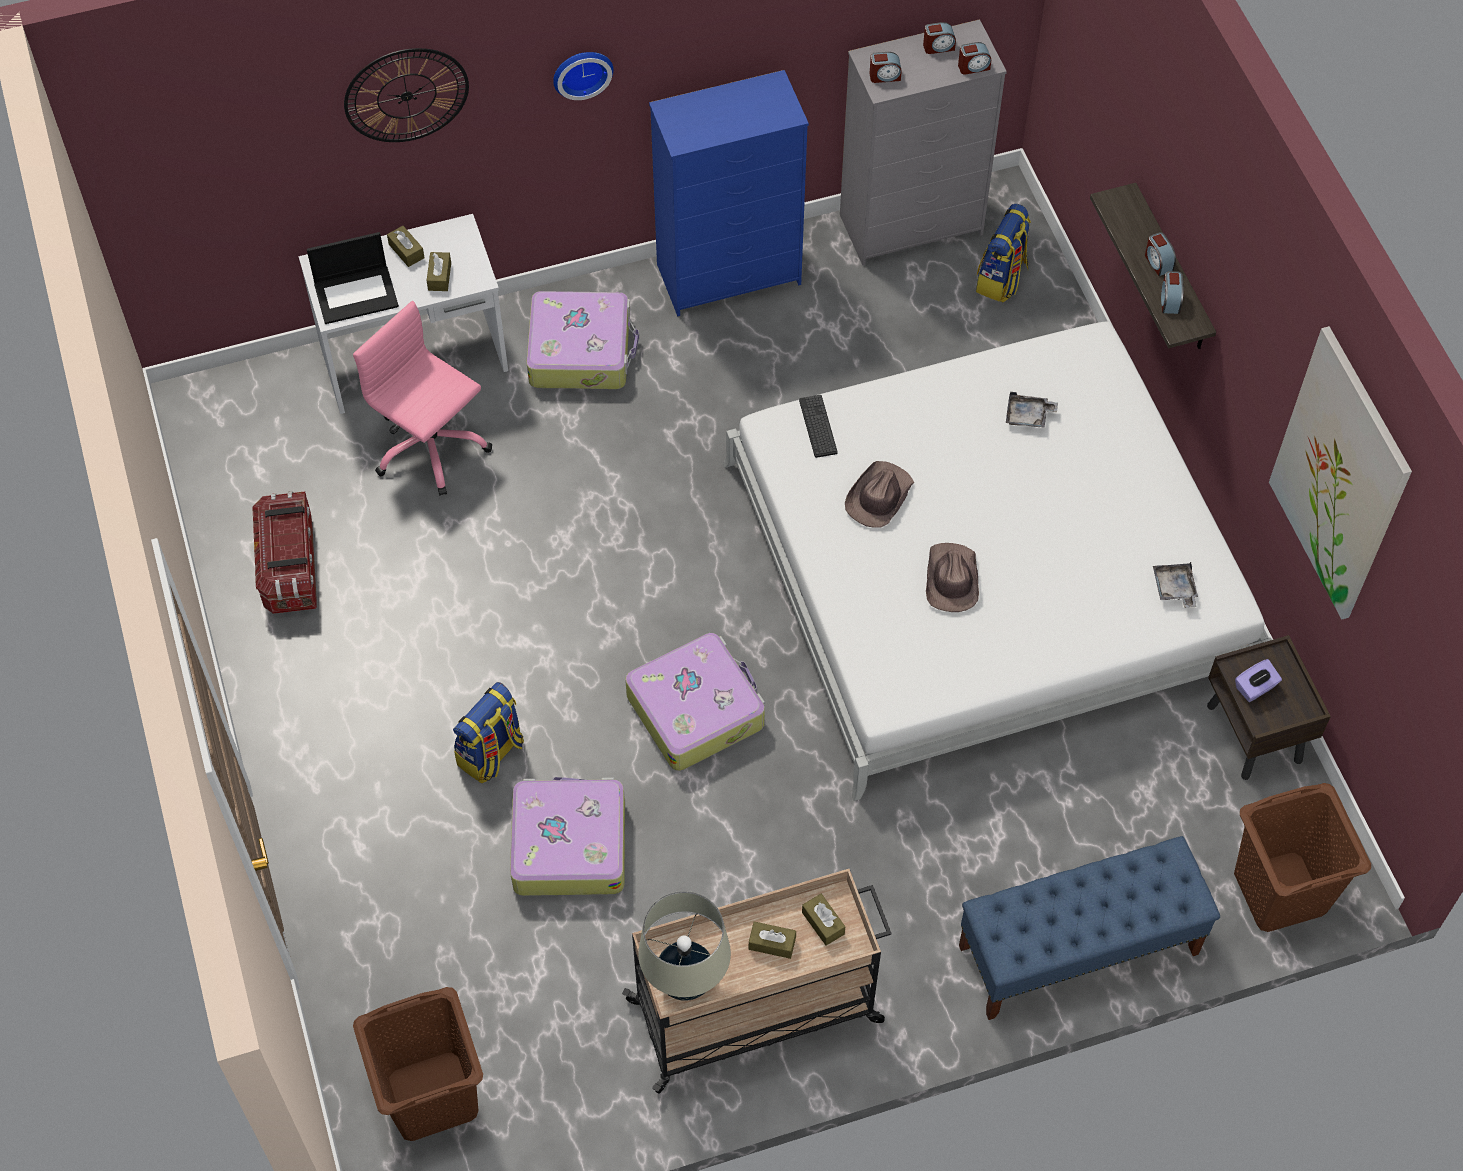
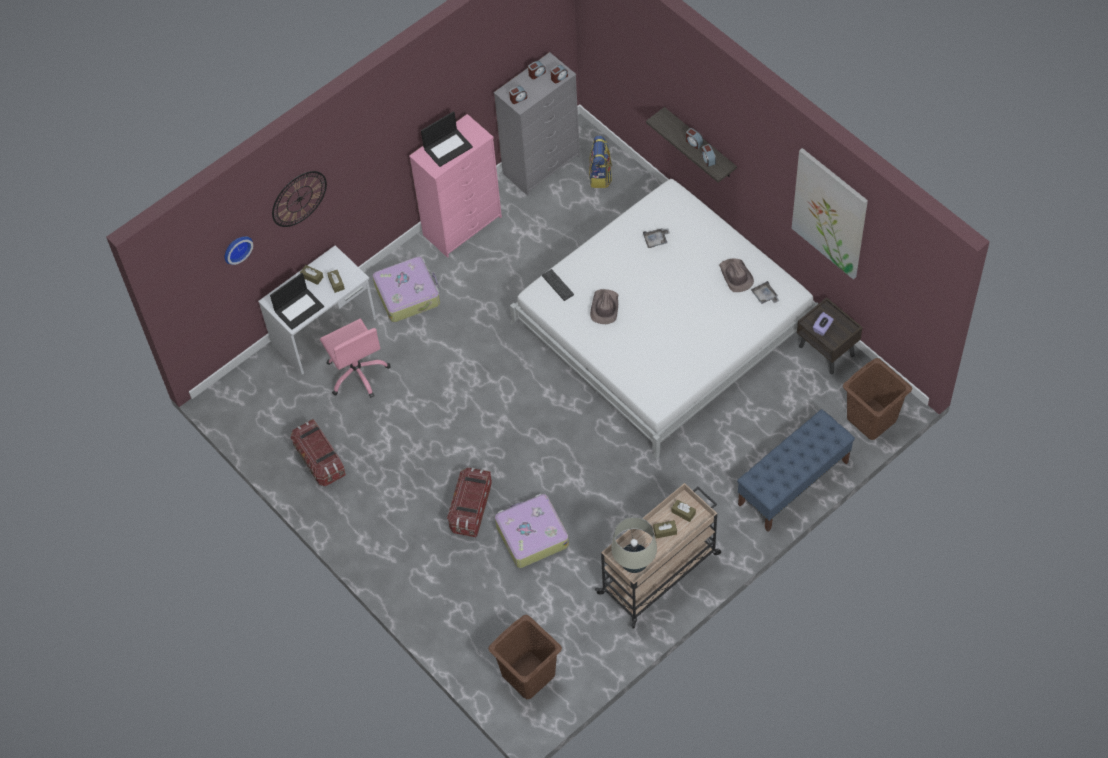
camera: 20 degrees left, 0 degrees up
(430, 447) = (357, 373): pink office chair -> pink office chair turned 135 degrees counterclockwise
(491, 754) = (471, 509): backpack -> storage box
(581, 71) = (375, 153): wall clock -> wall clock (236, 248)
(696, 709) = (559, 447): suitcase -> none
(722, 112) = (448, 147): none -> laptop
(730, 274) = (463, 225): blue dresser -> pink dresser
(951, 579) = (659, 333): brown hat -> brown hat (735, 276)

